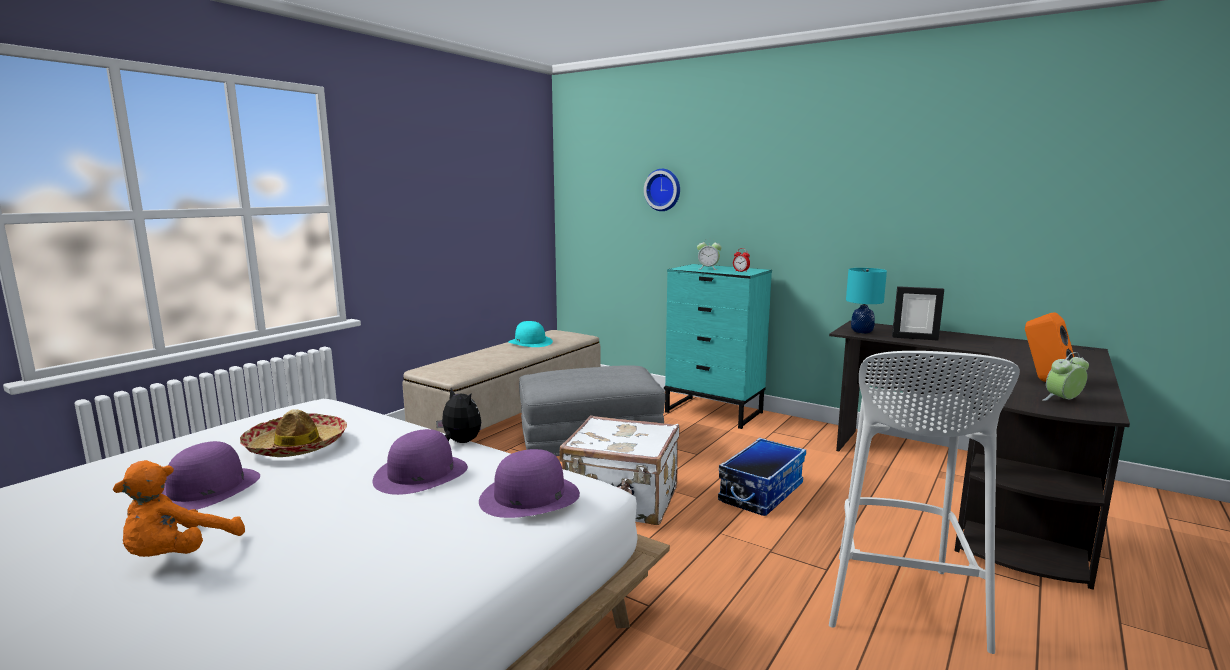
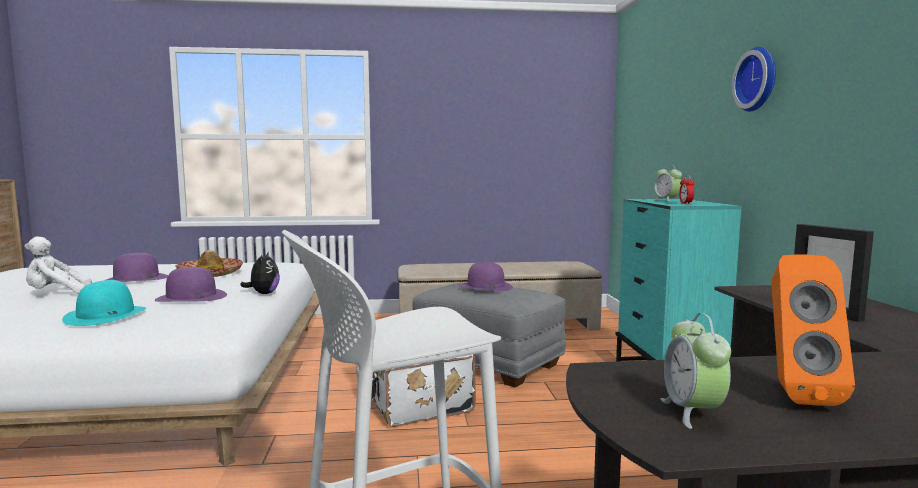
camera: 50 degrees right, 5 degrees down
(178, 555) = (55, 294): orange plush toy -> white plush toy
(529, 497) = (176, 320): purple hat -> purple hat (485, 286)
(530, 342) = (527, 264): turquoise hat -> turquoise hat (106, 315)
(663, 190) = (672, 115): wall clock -> wall clock (758, 79)
(760, 492) = (530, 450): storage box -> none
(862, 332) = (768, 293): turquoise table lamp -> none
(1063, 401) = (692, 412): alarm clock -> alarm clock turned 120 degrees counterclockwise

